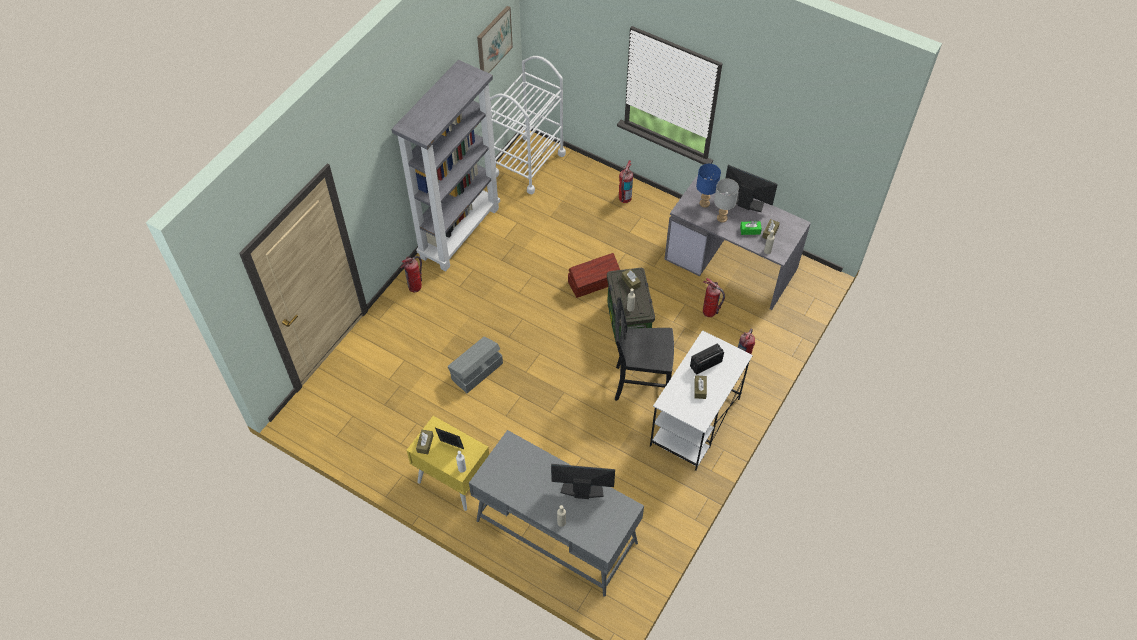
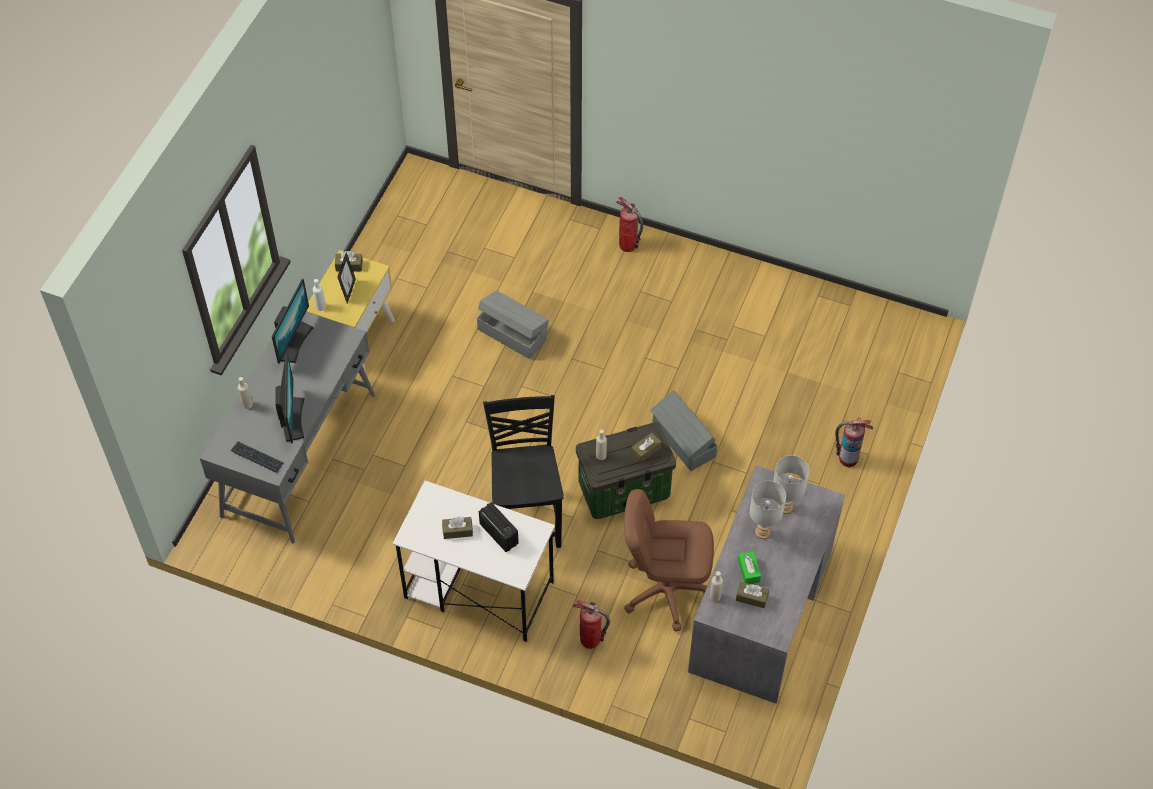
camera: 80 degrees right, 0 degrees up
(459, 232) = (730, 275): grey bookcase -> none
(493, 41) = (915, 151): picture -> none
(528, 164) = (876, 331): white cart -> none
(594, 283) = (683, 441): brown storage box -> grey storage box
(614, 519) = (256, 457): none -> keyboard
(705, 203) = (785, 507): blue table lamp -> grey table lamp
(709, 312) = (665, 590): fire extinguisher -> brown office chair
(746, 202) = (801, 561): monitor -> monitor (294, 342)

